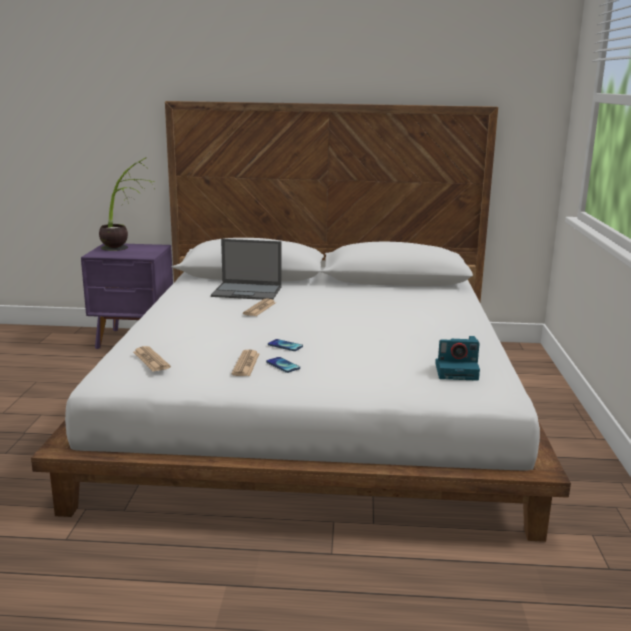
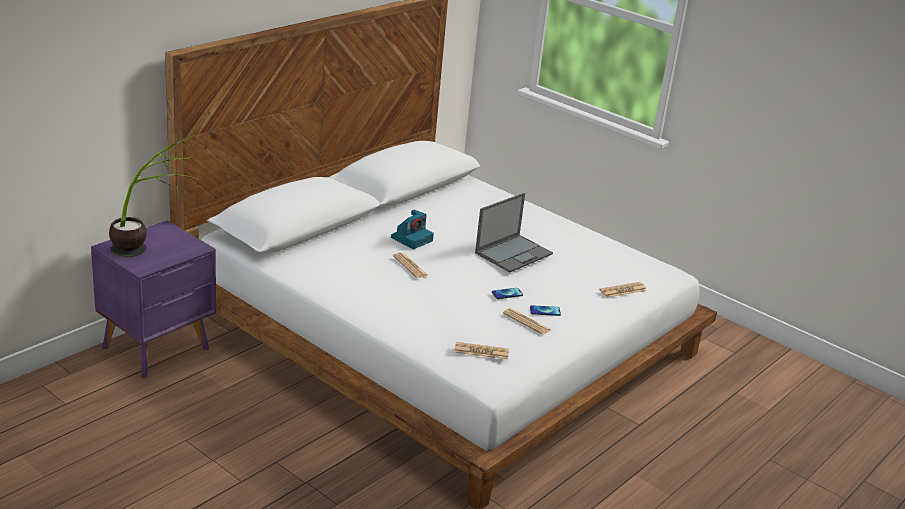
camera: 55 degrees left, 10 degrees up
(248, 291) = (351, 251): laptop -> laptop (514, 253)
(400, 383) = (623, 290): none -> newspaper
(457, 371) = (624, 265): camera -> camera (412, 238)

